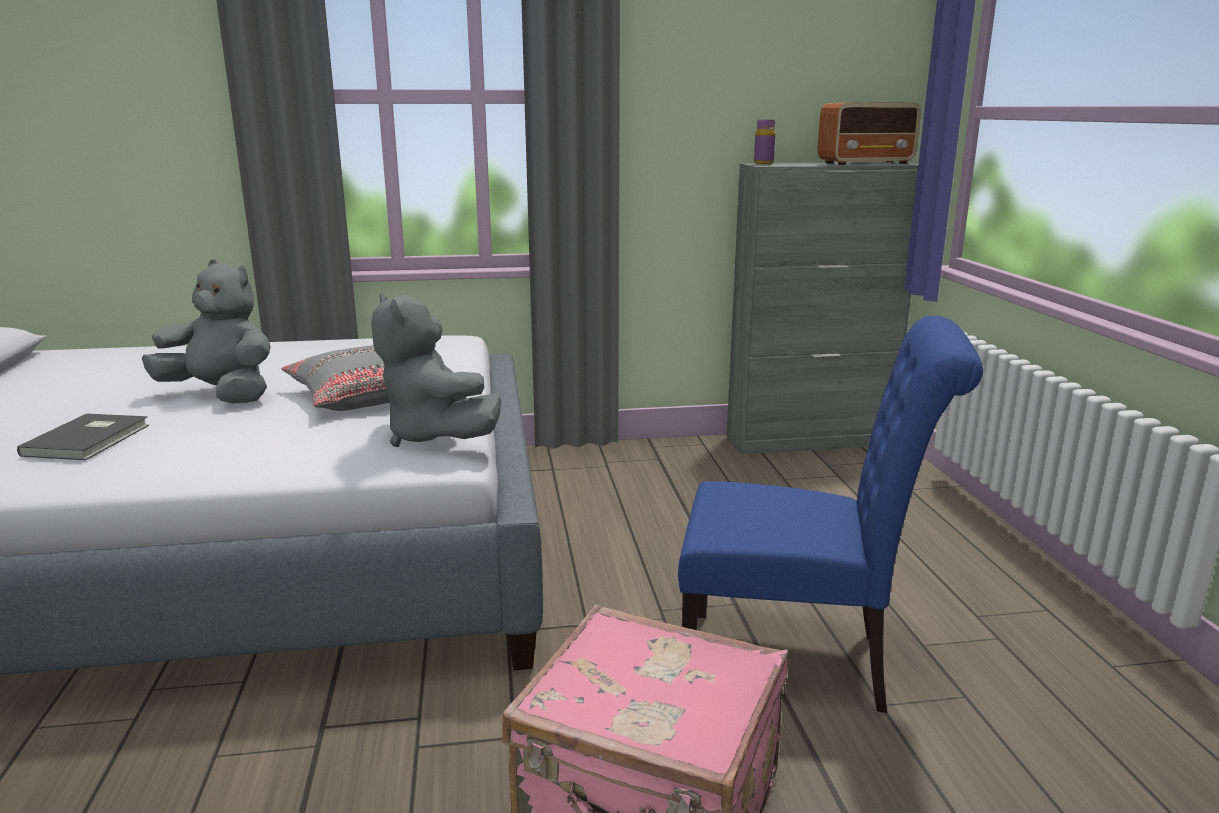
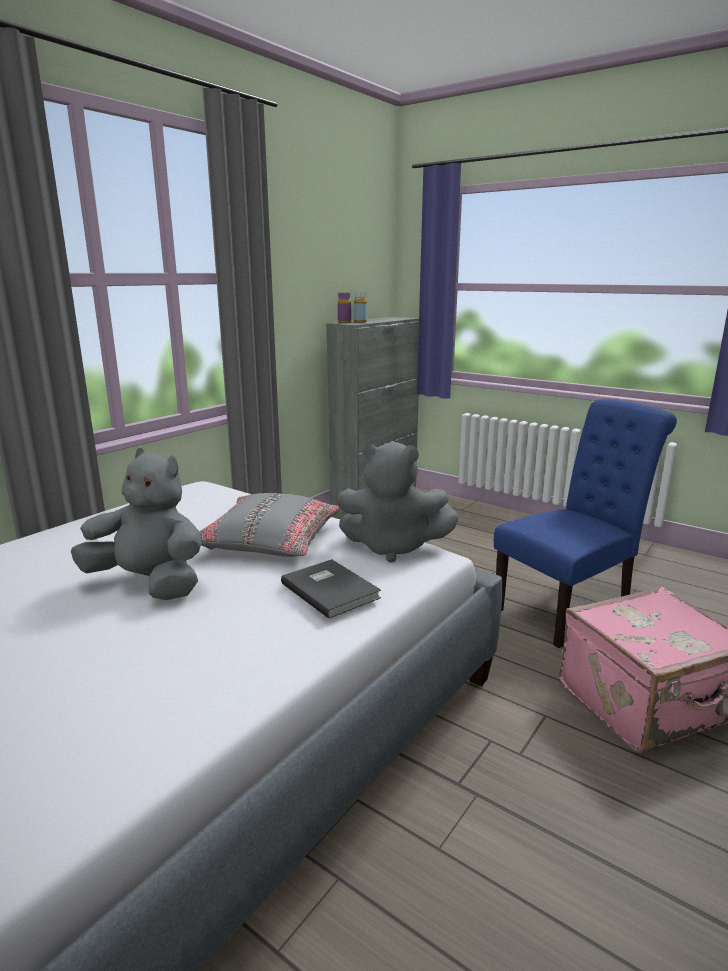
camera: 45 degrees left, 0 degrees up
(90, 439) = (149, 661): grey book -> grey book (331, 589)
(222, 395) = (149, 583): grey plush toy -> grey plush toy turned 45 degrees clockwise
(789, 164) = (360, 322): none -> yellow bottle
(866, 163) = (390, 318): radio -> none

